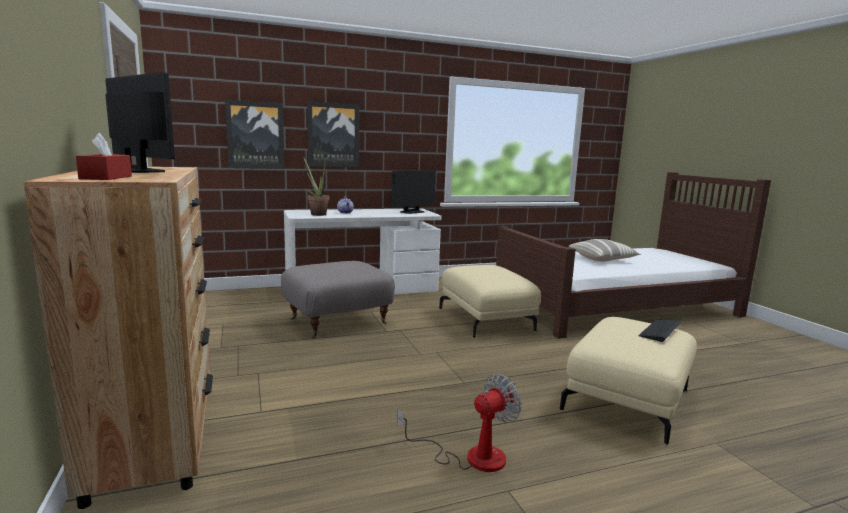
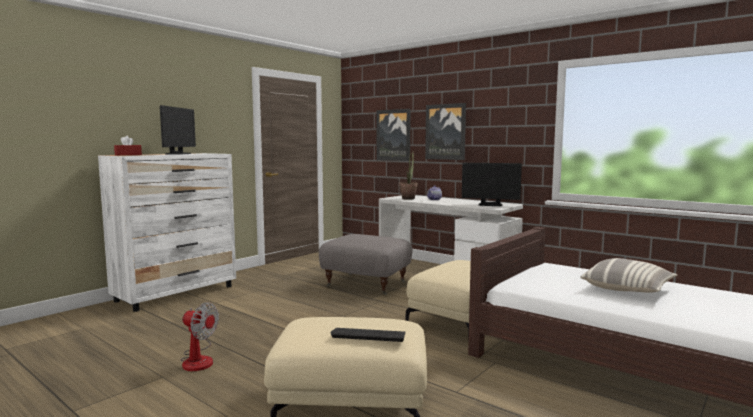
camera: 60 degrees right, 5 degrees down
(156, 434) = (177, 293): brown dresser -> white dresser

